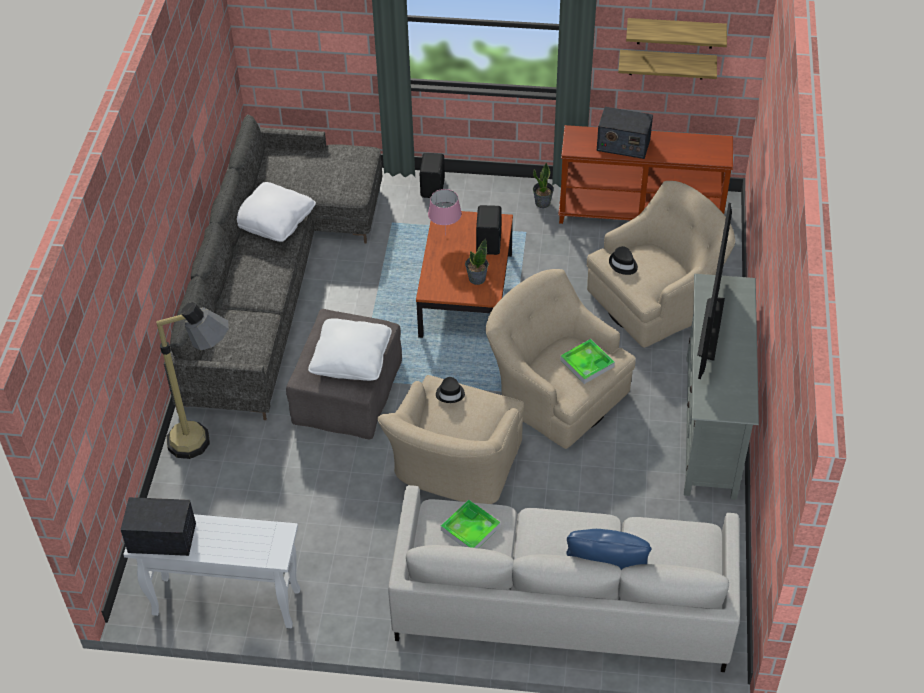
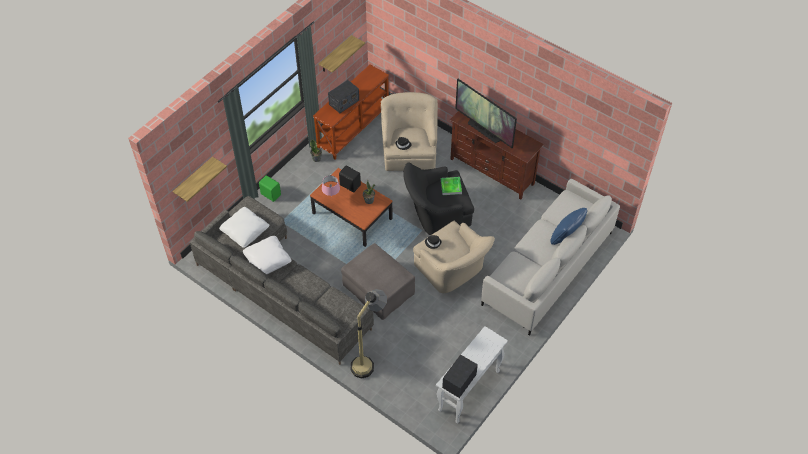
camera: 60 degrees left, 5 degrees up
(351, 359) = (386, 269): white pillow -> white pillow (245, 231)
(433, 188) = (271, 194): black speaker -> green speaker
(470, 528) = (515, 270): tray -> none
(555, 393) = (436, 213): beige armchair -> black armchair
(675, 33) = (336, 38): shelf -> shelf (194, 179)
(711, 427) = (492, 171): grey tv stand -> brown tv stand

